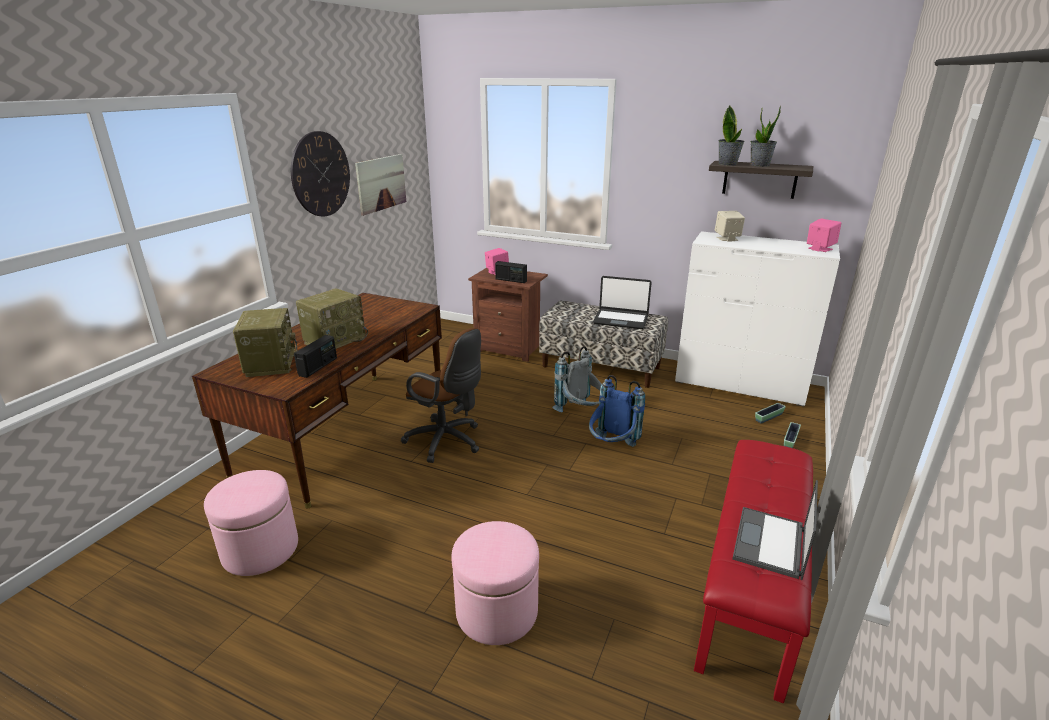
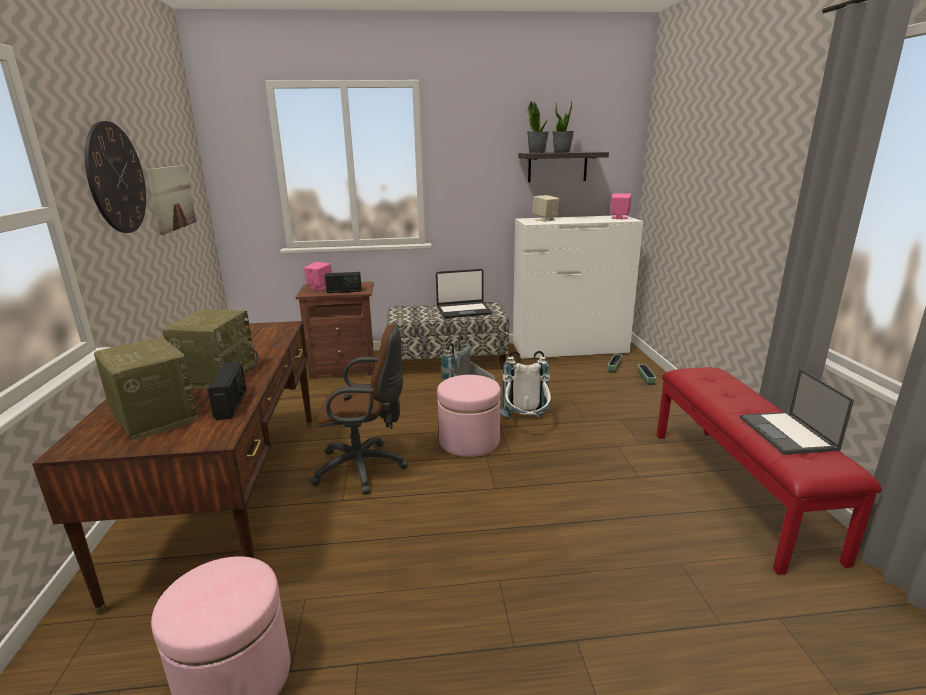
camera: 30 degrees left, 5 degrees down
(497, 611) = (581, 607): pink ottoman -> pink ottoman (469, 441)
(612, 448) = (526, 424): blue backpack -> white backpack

